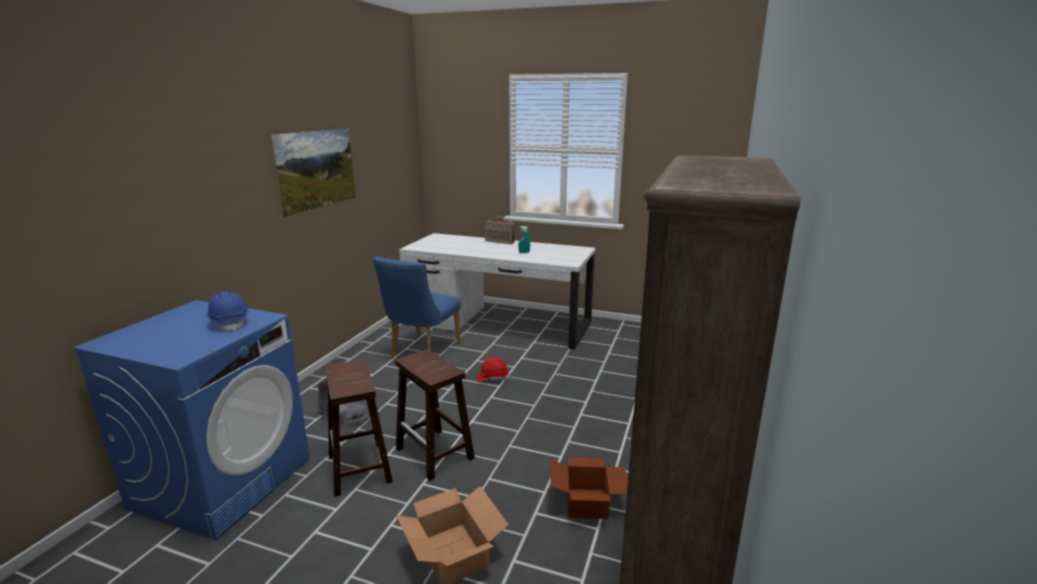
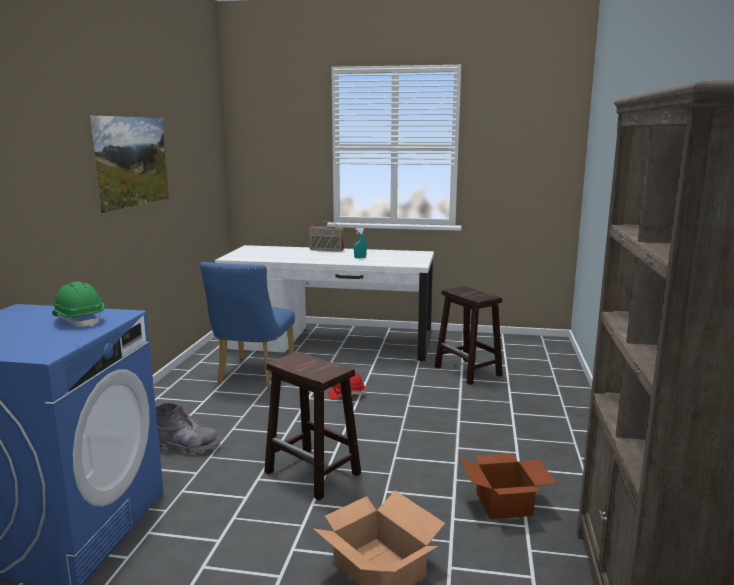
camera: 10 degrees left, 5 degrees down
(229, 322) = (79, 320): blue hard hat -> green hard hat
(360, 469) = (230, 496): brown stool -> brown stool (468, 371)

